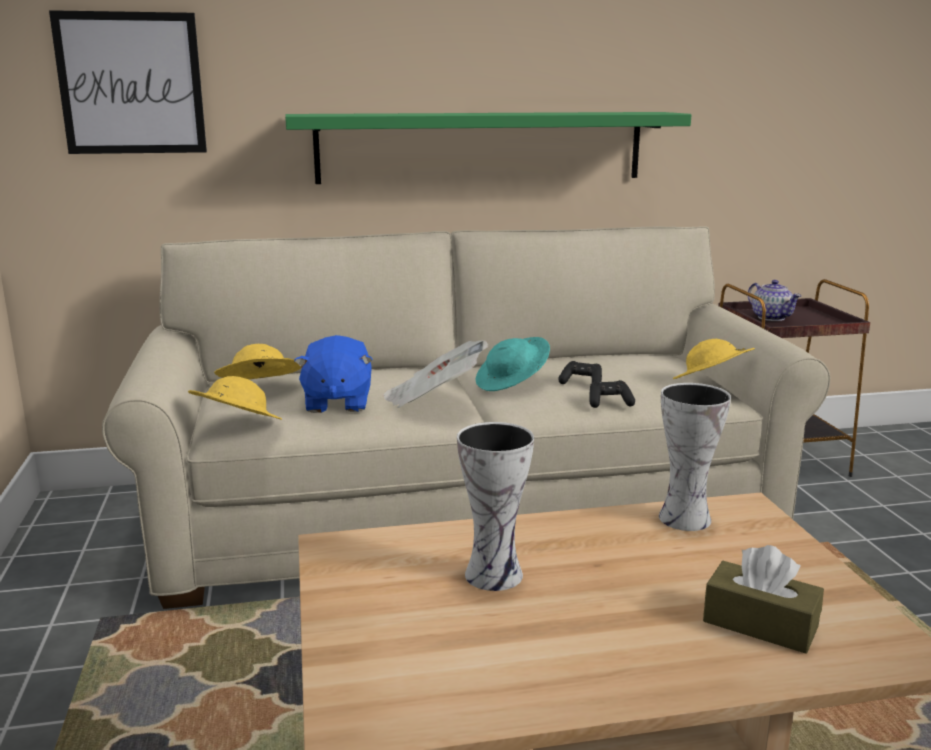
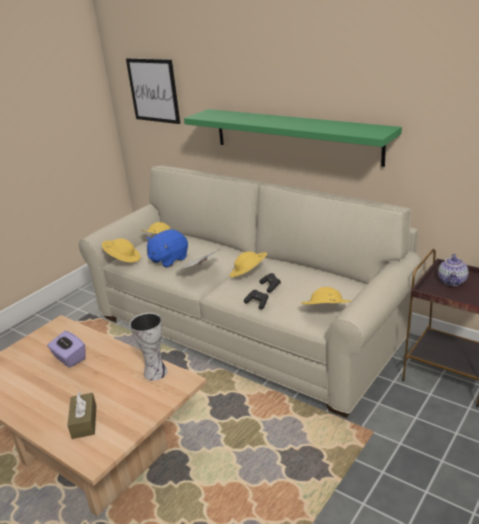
camera: 50 degrees right, 10 degrees up
(495, 573) = (69, 358): vase -> purple tissue box
(512, 383) = (248, 274): turquoise hat -> yellow hat

